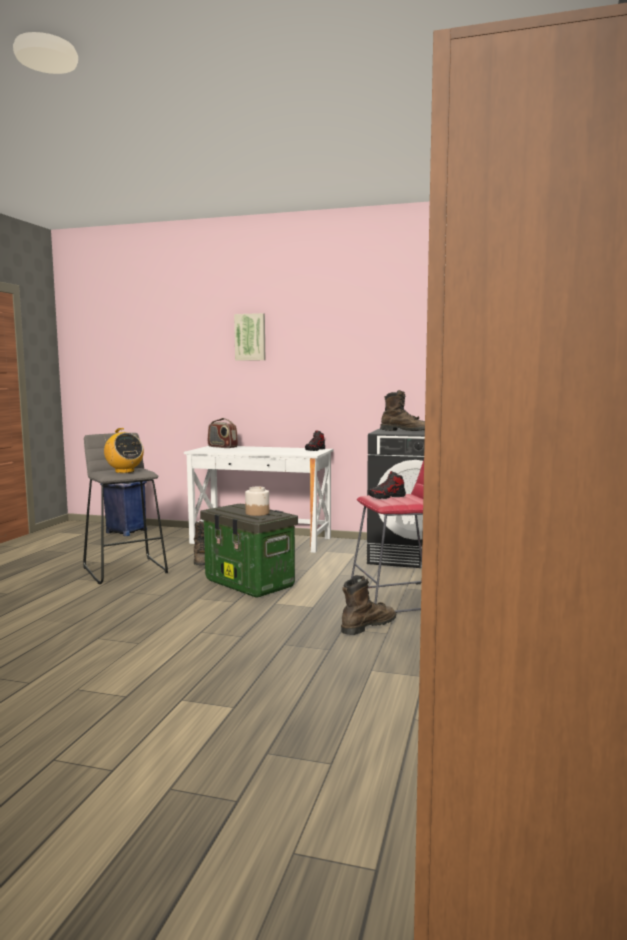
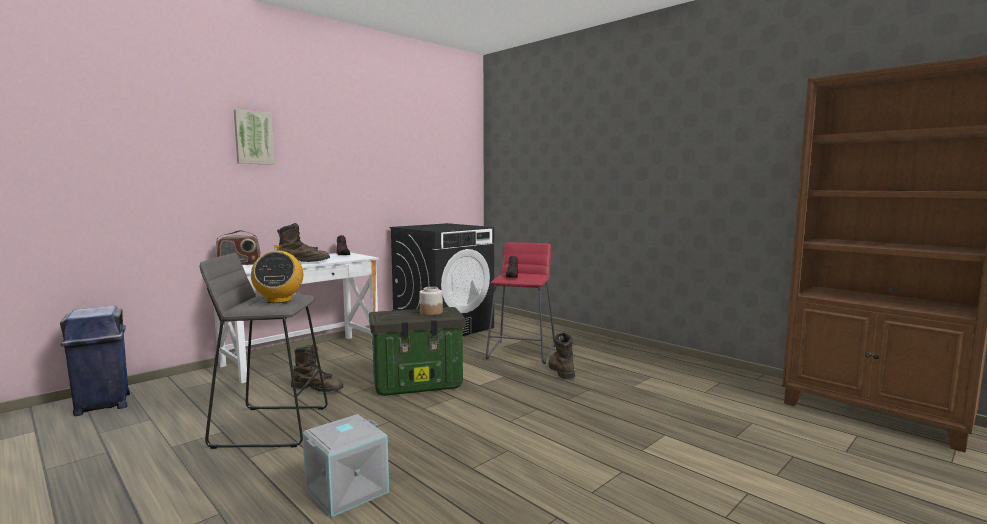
camera: 60 degrees left, 0 degrees up
(43, 612) = (347, 491): none -> grey storage box
(124, 471) = (279, 300): radio -> radio turned 90 degrees clockwise
(405, 431) = (440, 228): brown boot -> brown boot (303, 263)

